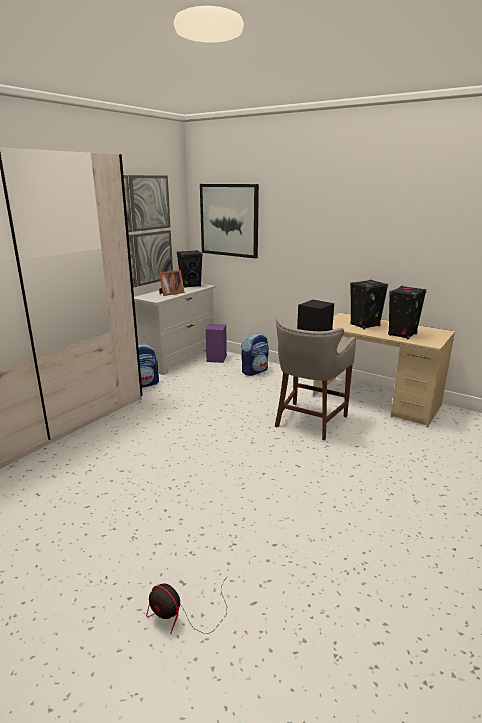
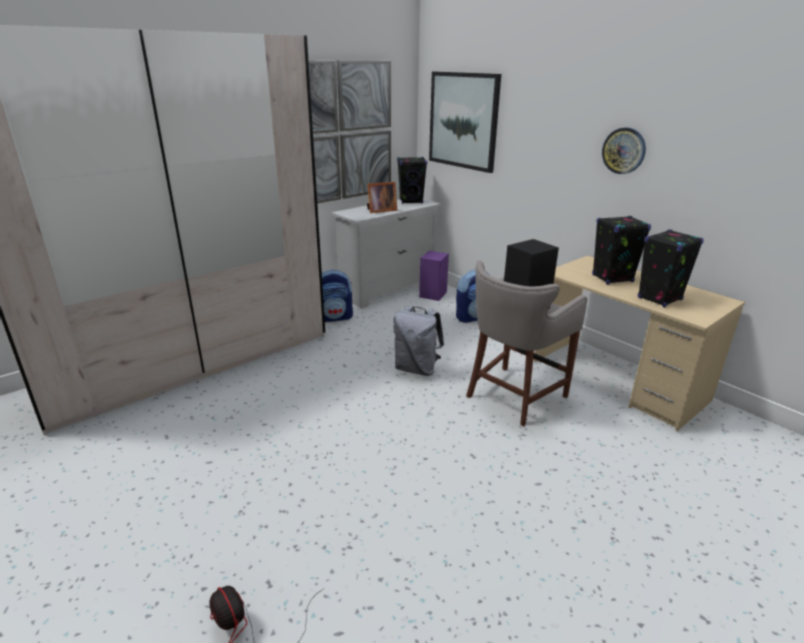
camera: 15 degrees right, 5 degrees up
(228, 413) = (417, 369): none -> grey backpack
(358, 234) = (624, 150): none -> wall clock

